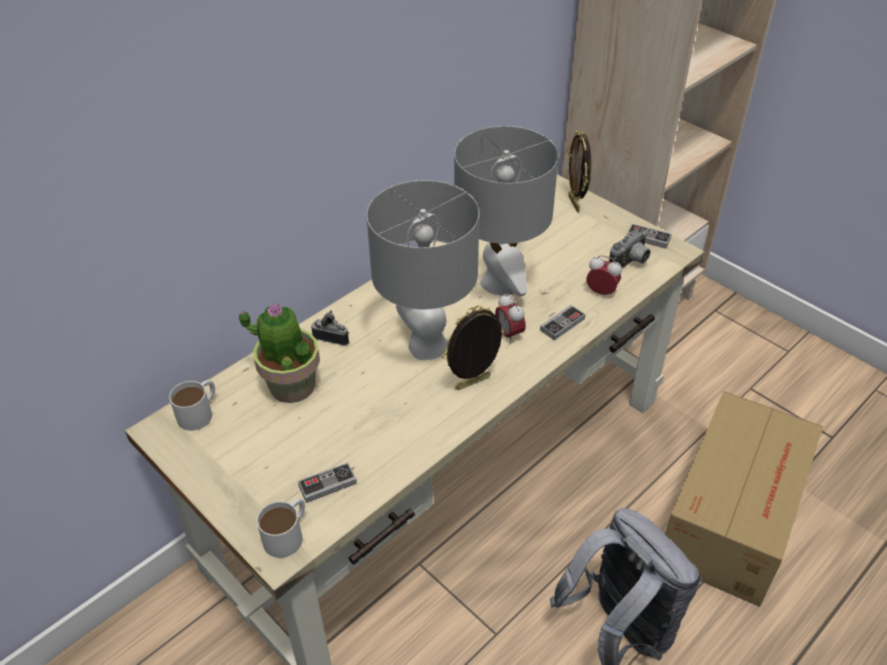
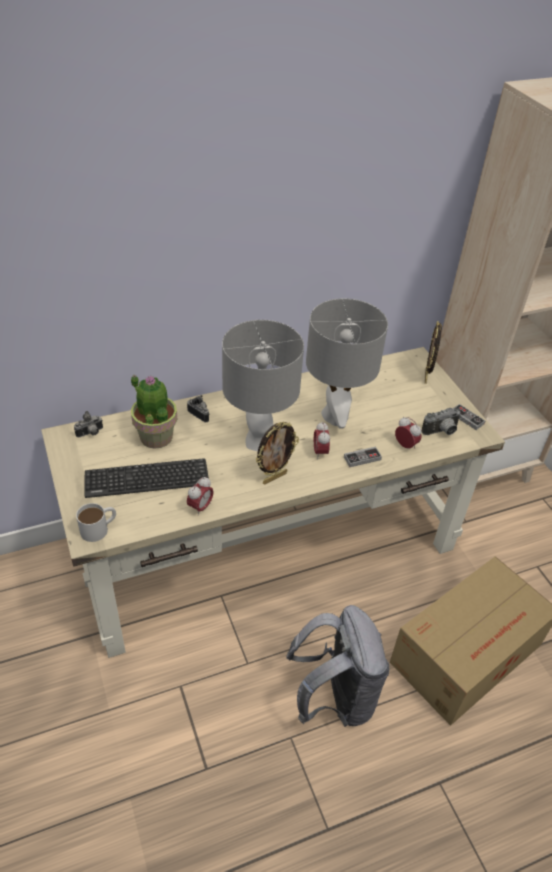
camera: 20 degrees right, 0 degrees up
(200, 412) = (90, 433): white mug -> camera
(313, 444) = (147, 479): none -> keyboard
(327, 484) = (141, 507): game controller -> none
(405, 456) = (200, 507): none -> alarm clock
(473, 384) = (274, 477): picture frame -> picture frame turned 150 degrees clockwise

